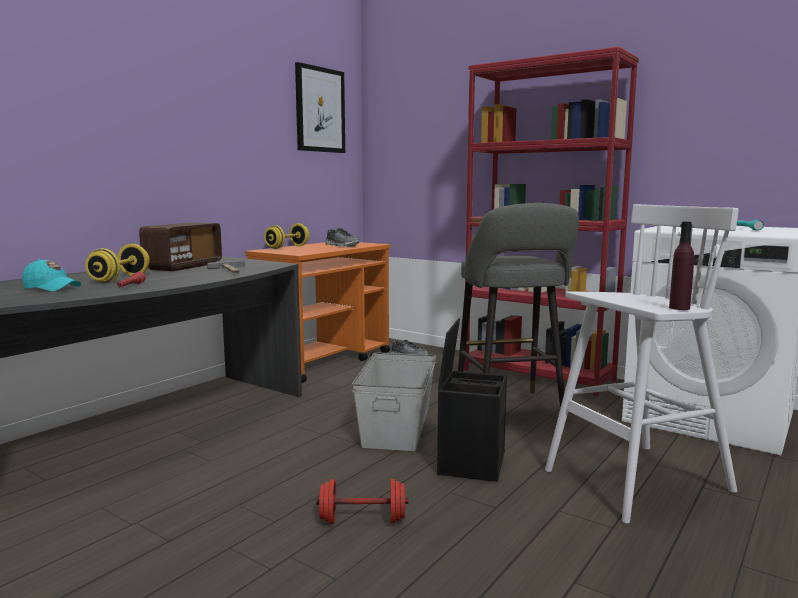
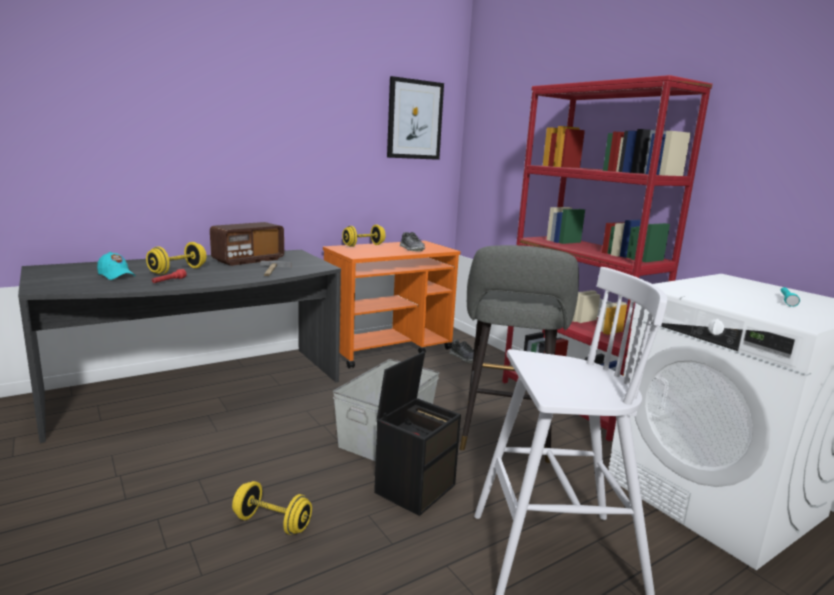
camera: 20 degrees right, 5 degrees up
(362, 520) = (272, 523): red dumbbell -> yellow dumbbell
(679, 308) = (584, 399): purple bottle -> none

